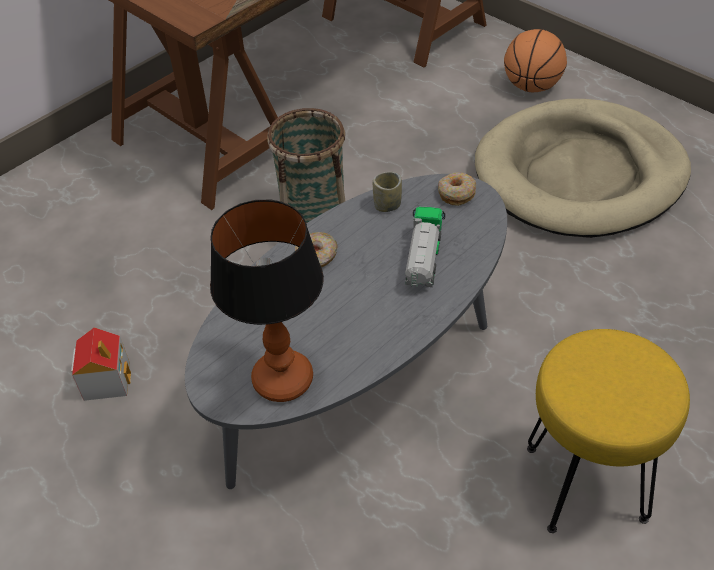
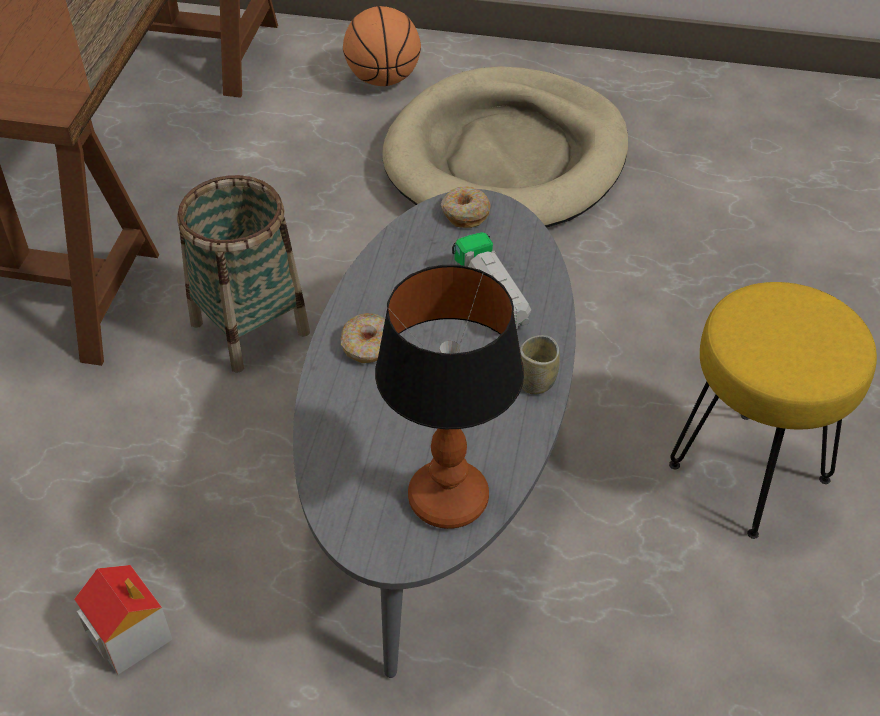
camera: 35 degrees left, 0 degrees up
(387, 205) = (399, 256): cup -> cup (536, 382)

